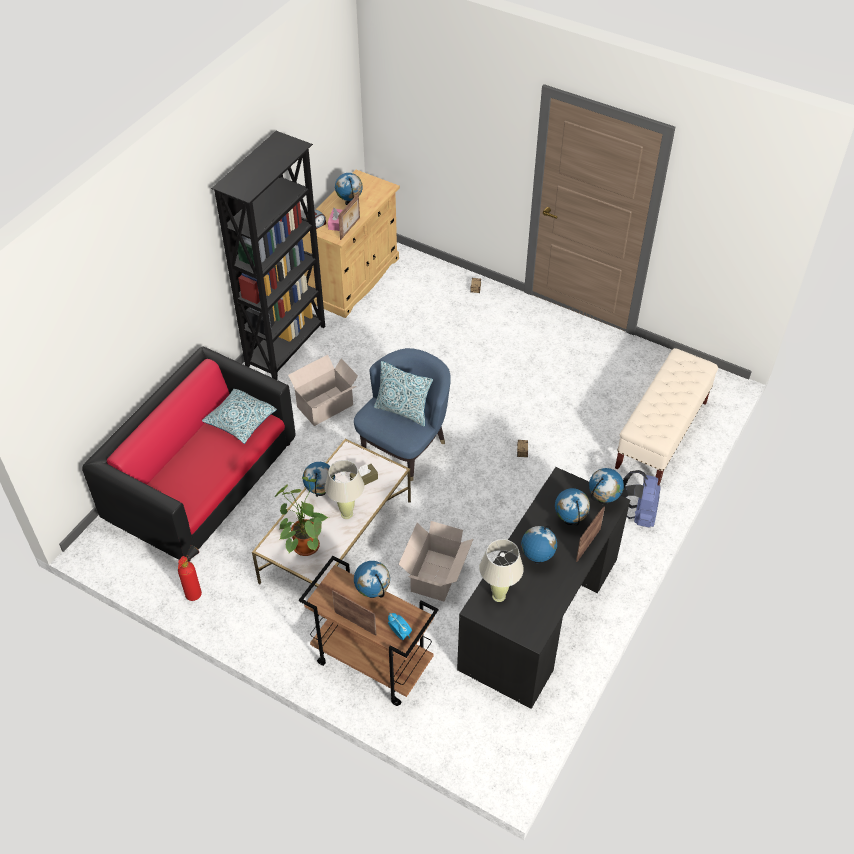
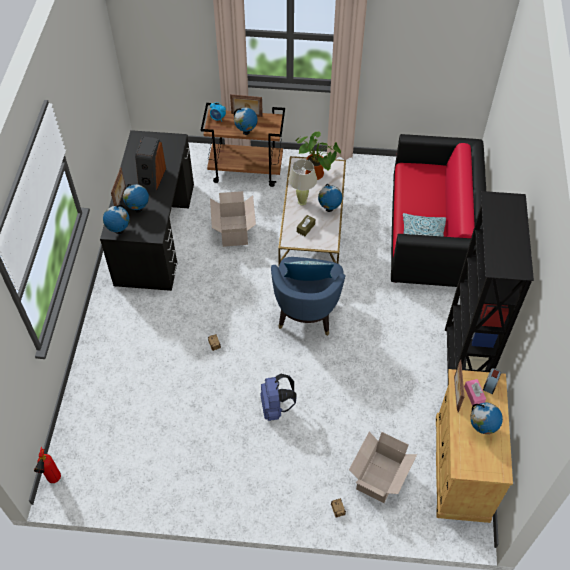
camera: 155 degrees right, 5 degrees up
(196, 592) = (376, 168): fire extinguisher -> fire extinguisher (53, 480)
(326, 405) = (389, 323): cardboard box -> cardboard box (378, 478)
(499, 596) = (167, 150): beige table lamp -> none
(537, 558) = (152, 178): globe -> speaker
(639, 514) = (105, 326): blue backpack -> blue backpack (276, 407)
(661, 435) = (103, 405): beige bench -> none

